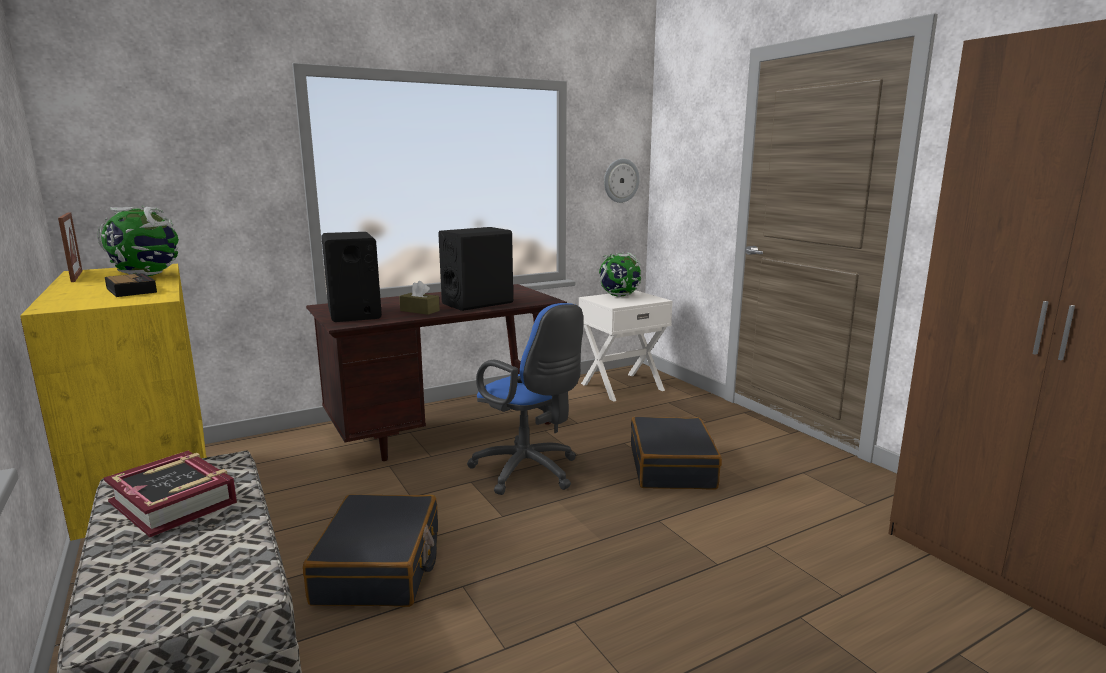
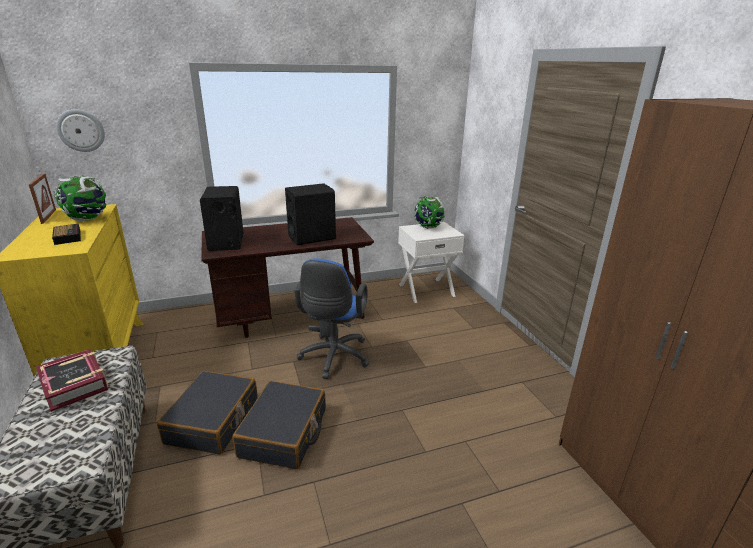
camera: 10 degrees right, 10 degrees up
(419, 311) = (269, 243): brown tissue box -> none
(529, 472) = (333, 358): blue office chair -> blue office chair turned 45 degrees clockwise
(621, 180) = (439, 139): wall clock -> wall clock (81, 130)
(672, 467) = (431, 365): black suitcase -> black suitcase (284, 433)

